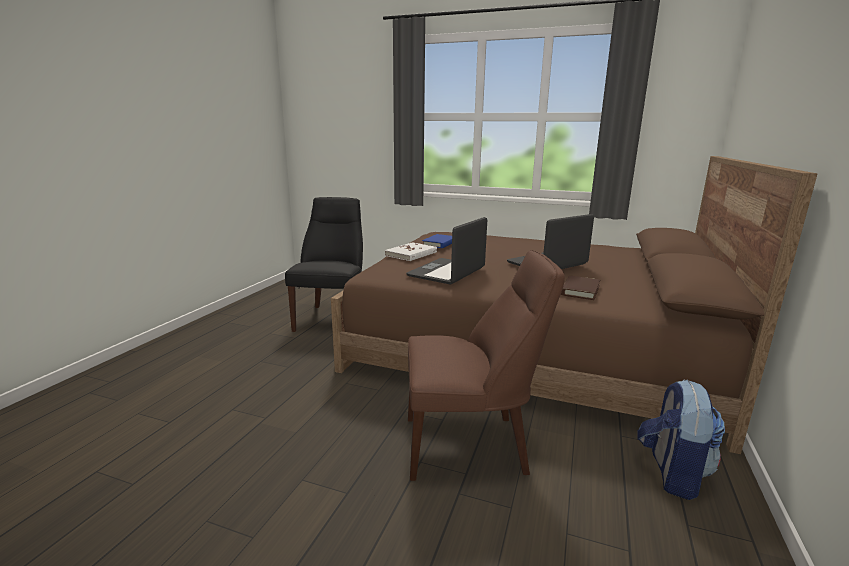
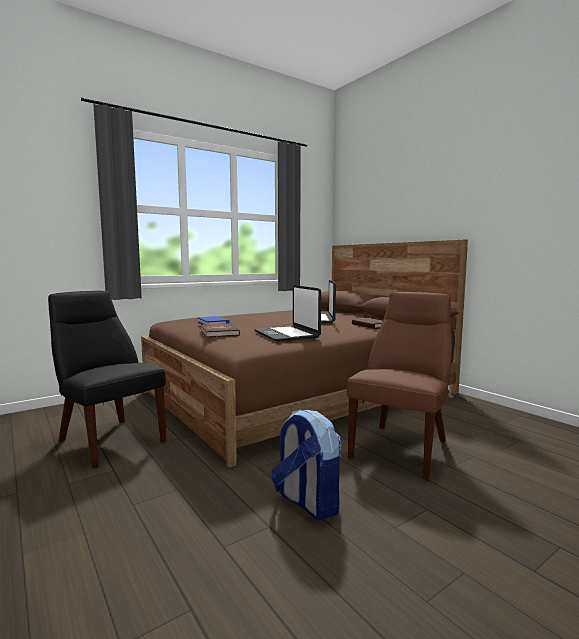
camera: 55 degrees left, 10 degrees down
(411, 254) = (220, 332): white book -> red book
(672, 473) = (464, 410): backpack -> backpack (307, 502)

